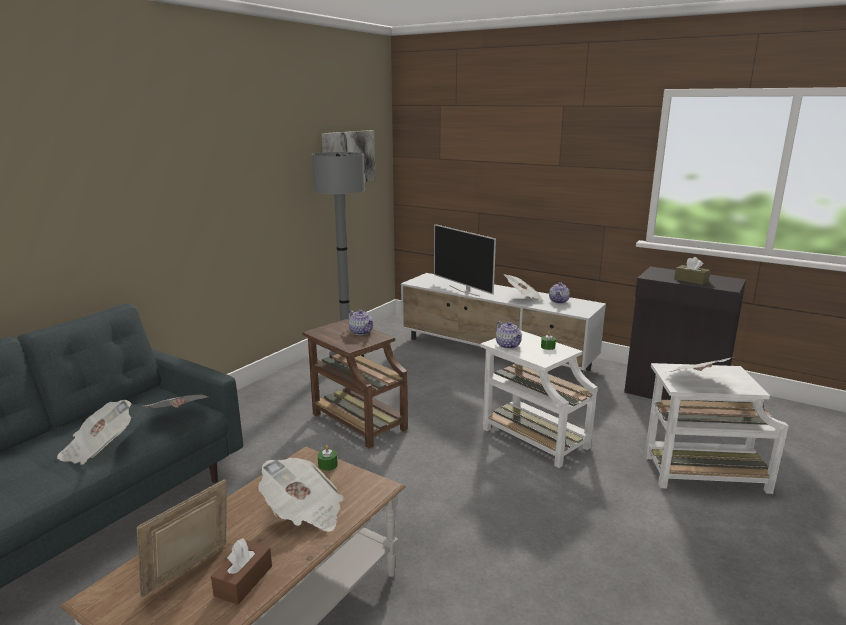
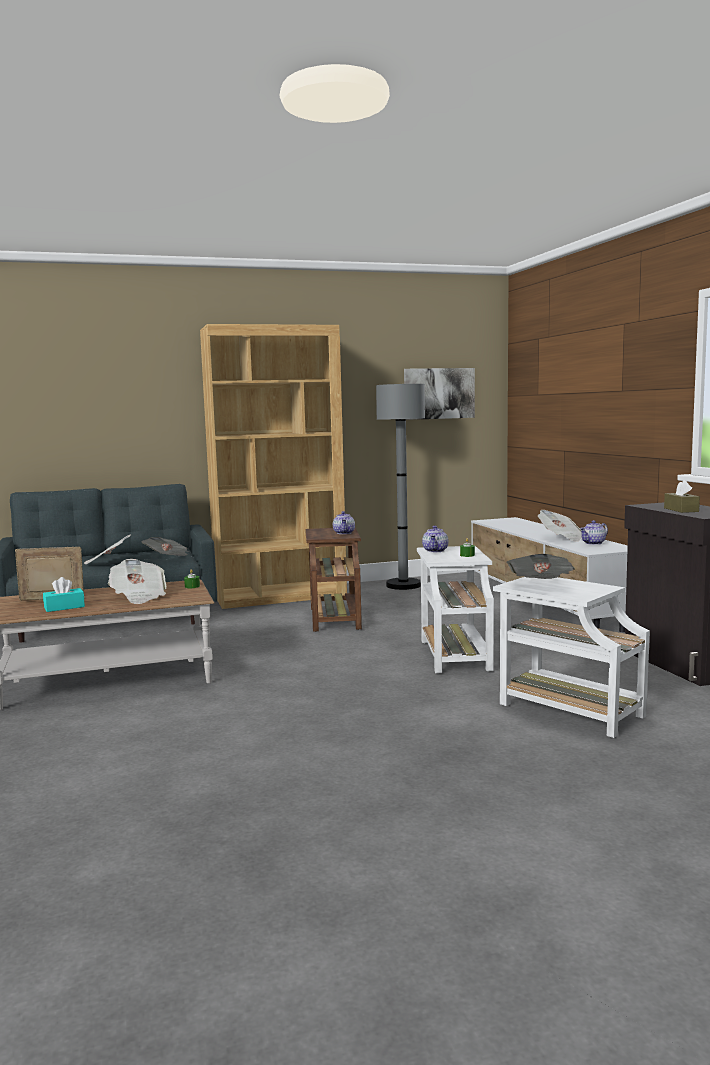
camera: 40 degrees right, 10 degrees down
(243, 581) = (64, 607): brown tissue box -> turquoise tissue box
(249, 404) = (281, 596): none -> brown bookcase
(465, 291) = (516, 529): television -> none

